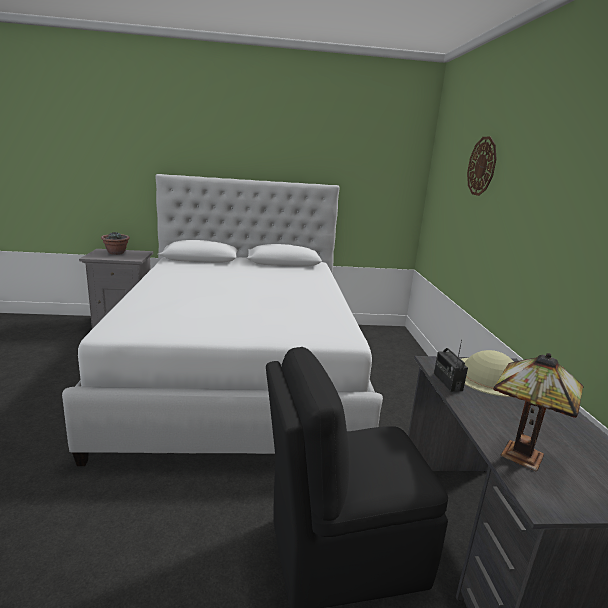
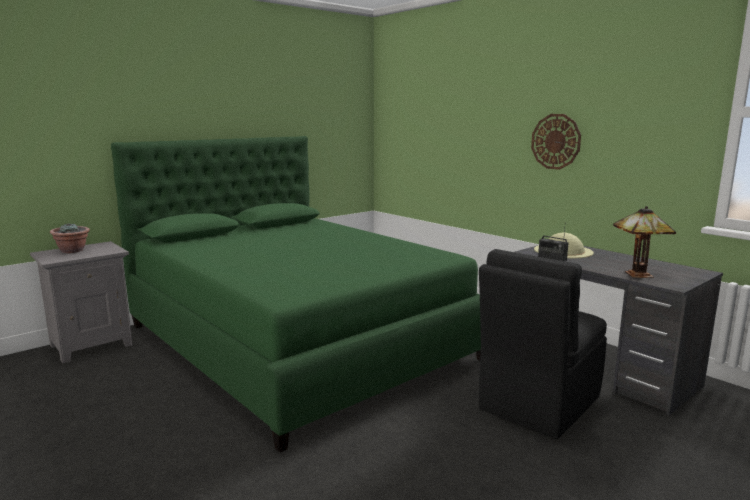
camera: 35 degrees left, 5 degrees down
(239, 373) = (298, 341): white bed -> green bed
(482, 166) = (455, 106): wall clock -> wall clock (555, 141)

